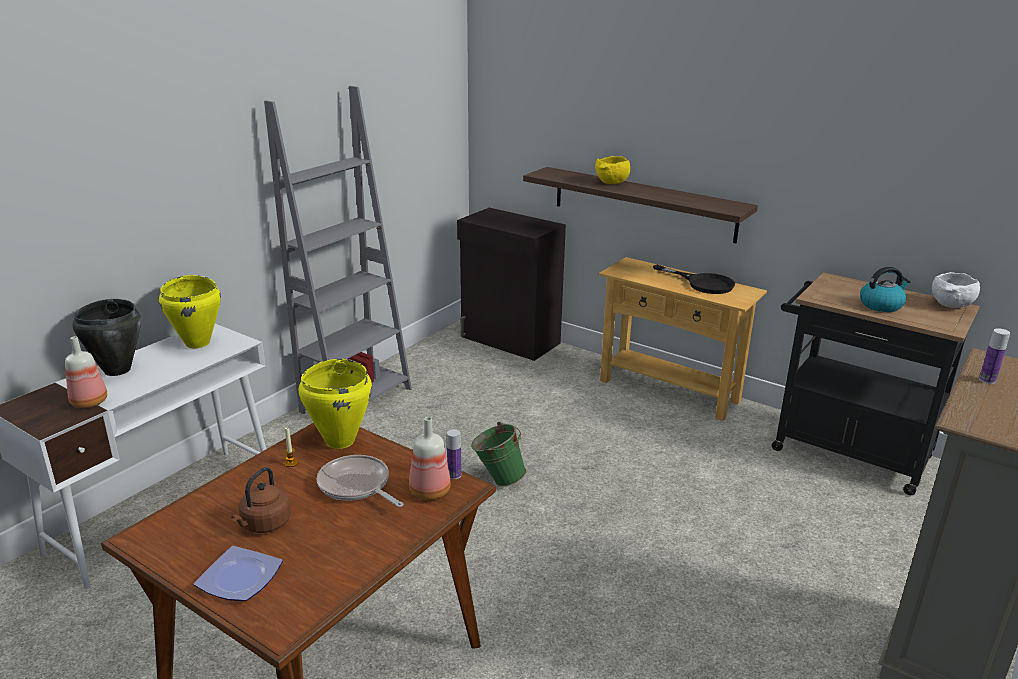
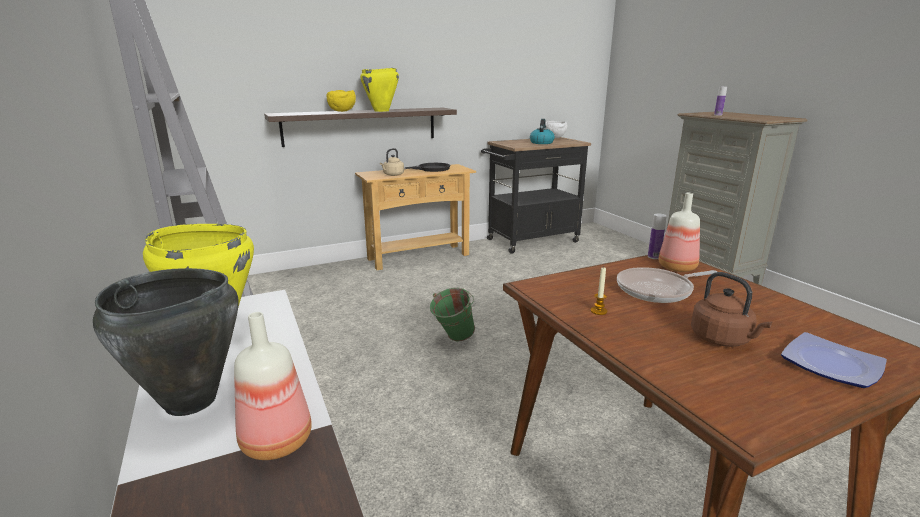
camera: 60 degrees left, 5 degrees down
(339, 441) = (568, 285): yellow cooking pot -> yellow cooking pot (381, 111)
(510, 340) = (270, 281): black cabinet -> none
(642, 276) = (392, 175): none -> beige kettle

